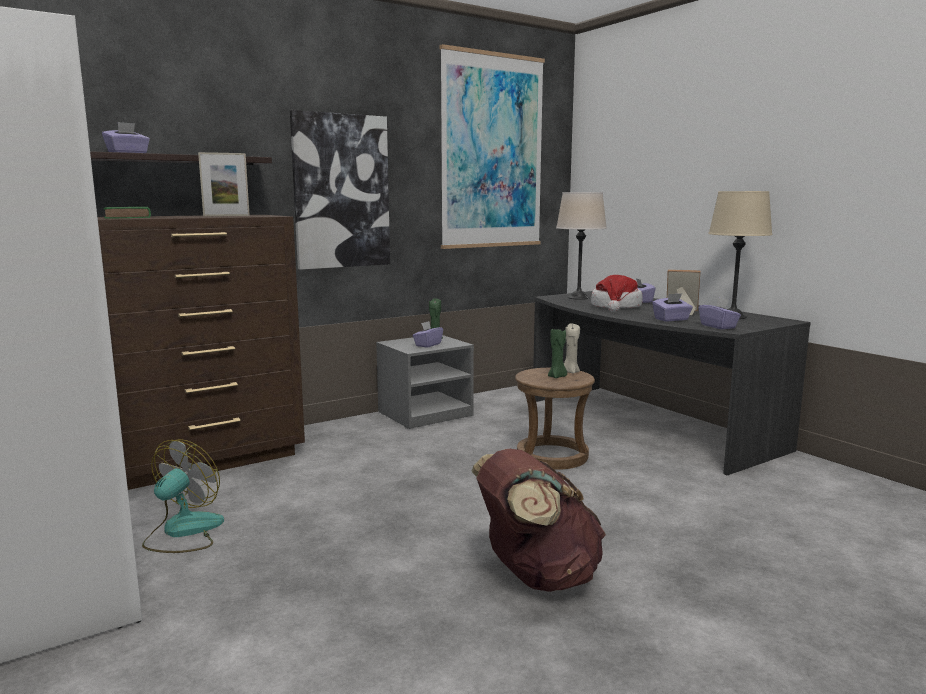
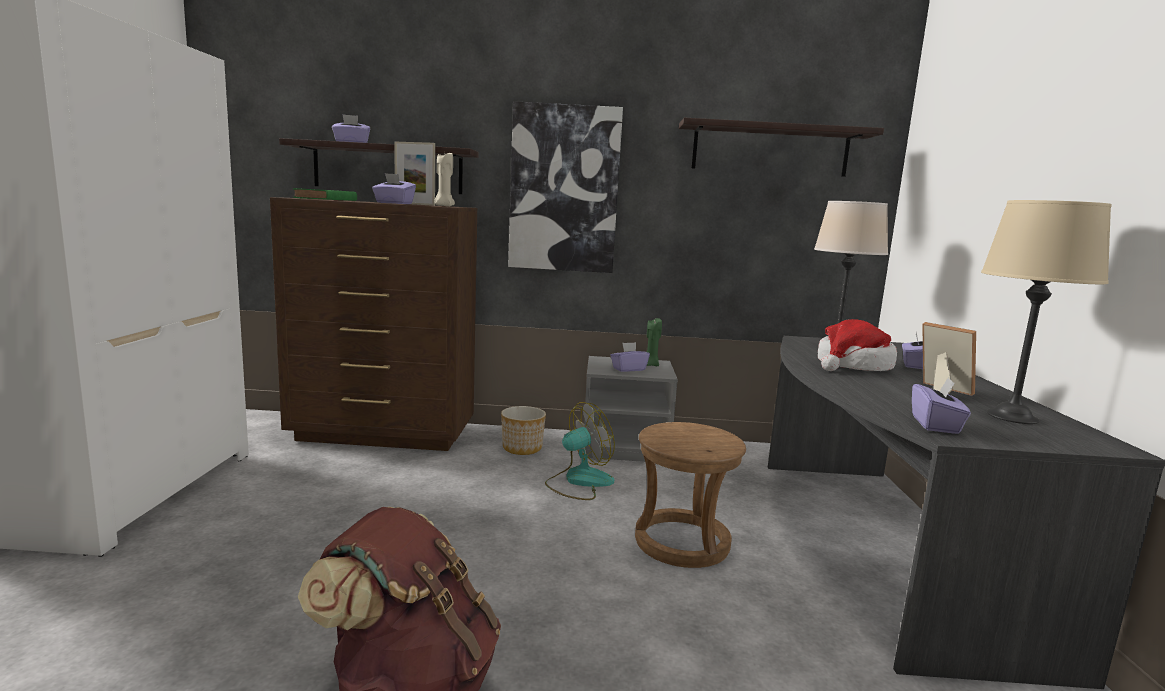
camera: 35 degrees right, 0 degrees up
(183, 532) = (258, 491): fan -> fan (579, 482)
(351, 436) = (522, 448): none -> planter
(492, 152) = (770, 150): picture -> shelf
(557, 377) = (693, 440): green candle -> none
(570, 372) = (723, 439): beige candle -> beige candle (444, 206)
(671, 319) = (885, 398): purple tissue box -> purple tissue box (394, 203)

